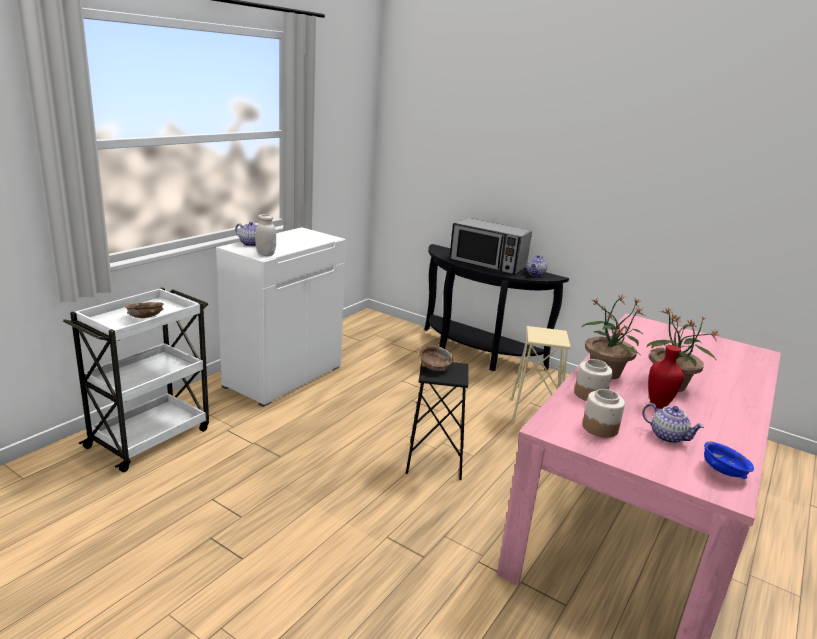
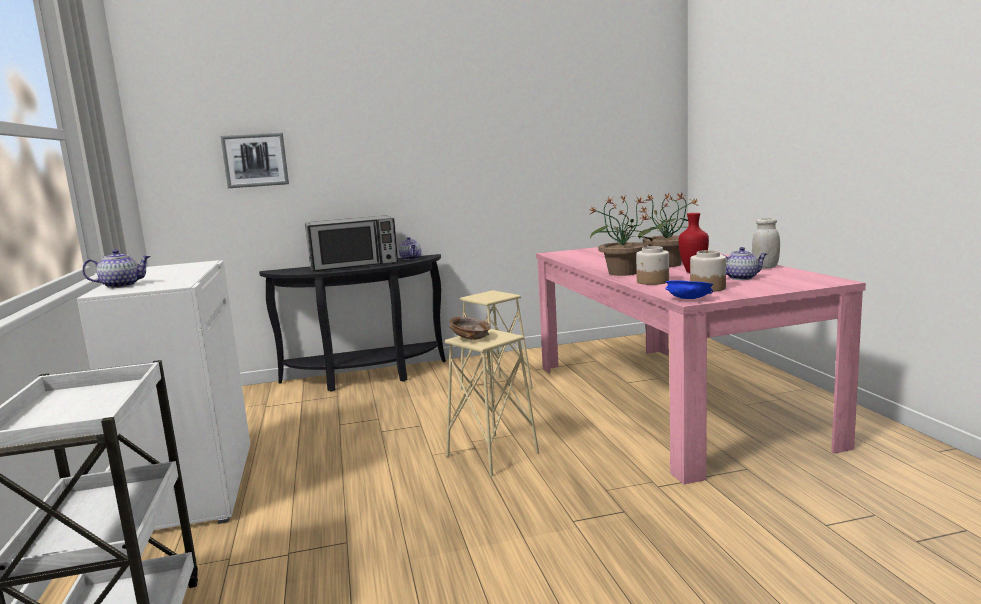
camera: 45 degrees left, 10 degrees down
(146, 317) = (94, 406): brown bowl -> none
(265, 254) = (175, 283): white jar -> white jar (765, 267)
(435, 460) = (492, 454): black stool -> beige stool
(449, 158) = (255, 160): none -> picture
(723, 471) = (802, 277): blue bowl -> blue bowl (689, 299)

